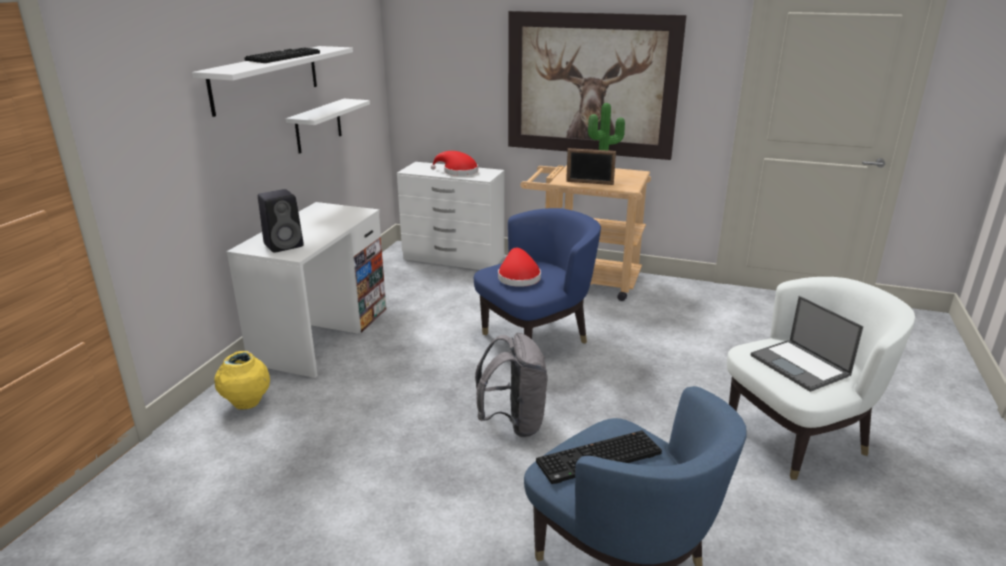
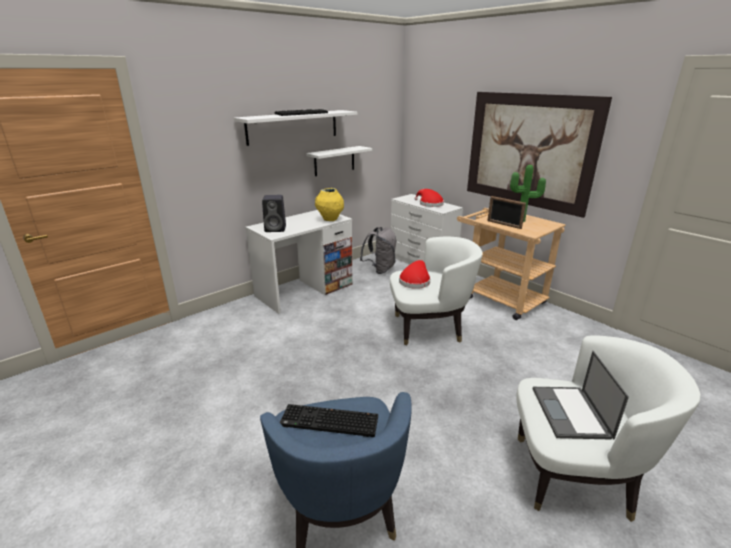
camera: 30 degrees right, 0 degrees up
(247, 404) = (233, 318): yellow vase -> yellow vase (330, 219)
(514, 423) = (361, 380): grey backpack -> grey backpack (380, 269)
(536, 337) = (429, 328): blue armchair -> white armchair

